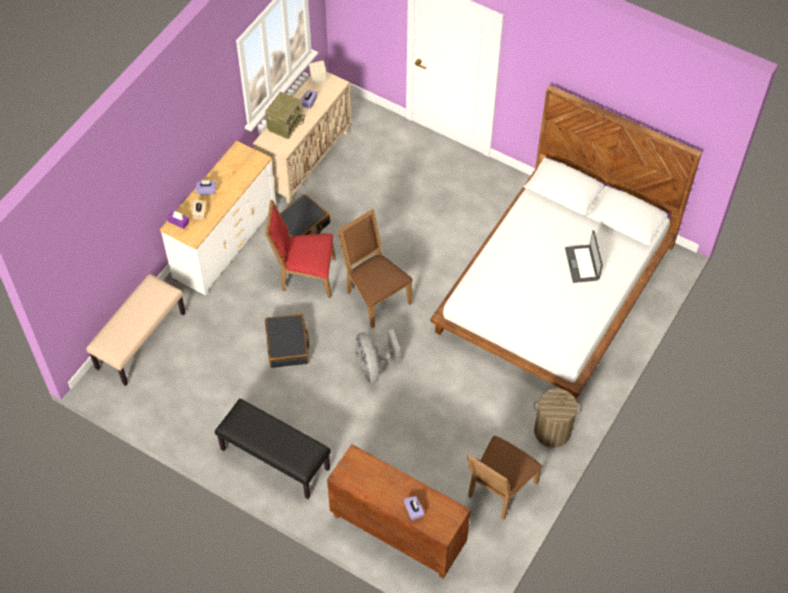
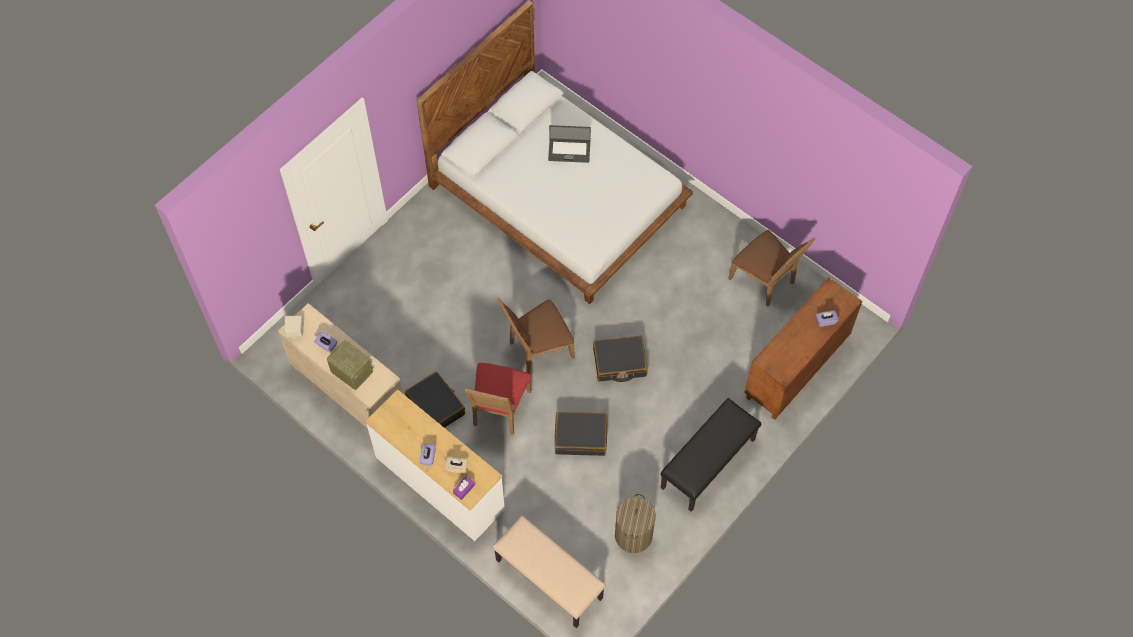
camera: 80 degrees left, 5 degrees up
(373, 367) = (619, 363): grey fan -> black suitcase
(552, 431) = (711, 228): laundry basket -> laundry basket (633, 535)

